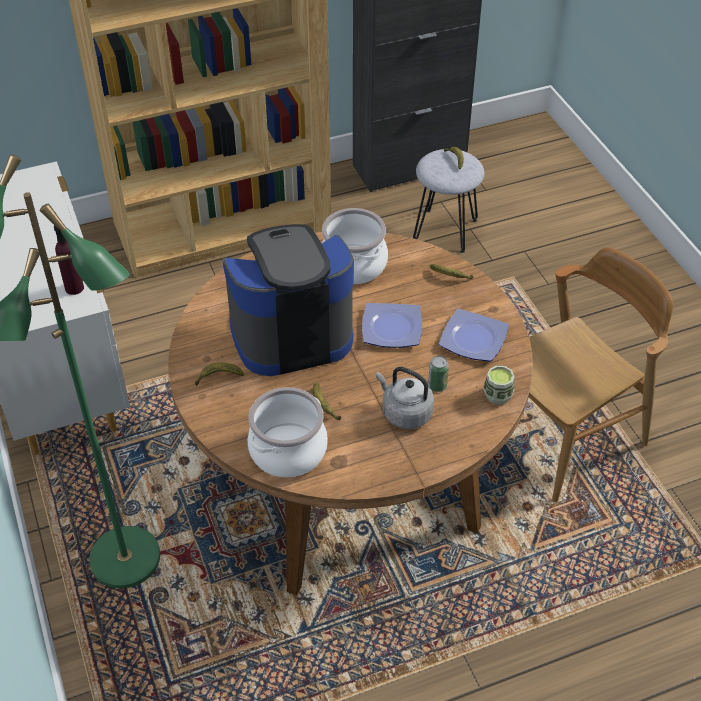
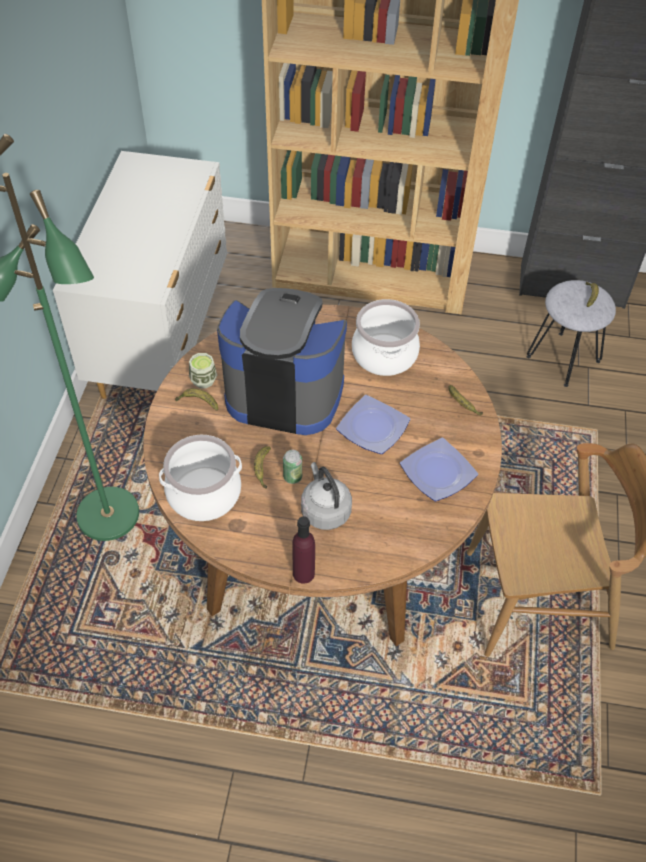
camera: 30 degrees right, 5 degrees up
(74, 288) = (153, 275): purple bottle -> purple bottle (303, 573)
(437, 386) = (372, 500): can -> can (292, 477)
(497, 395) = (419, 536): cup -> cup (203, 380)

